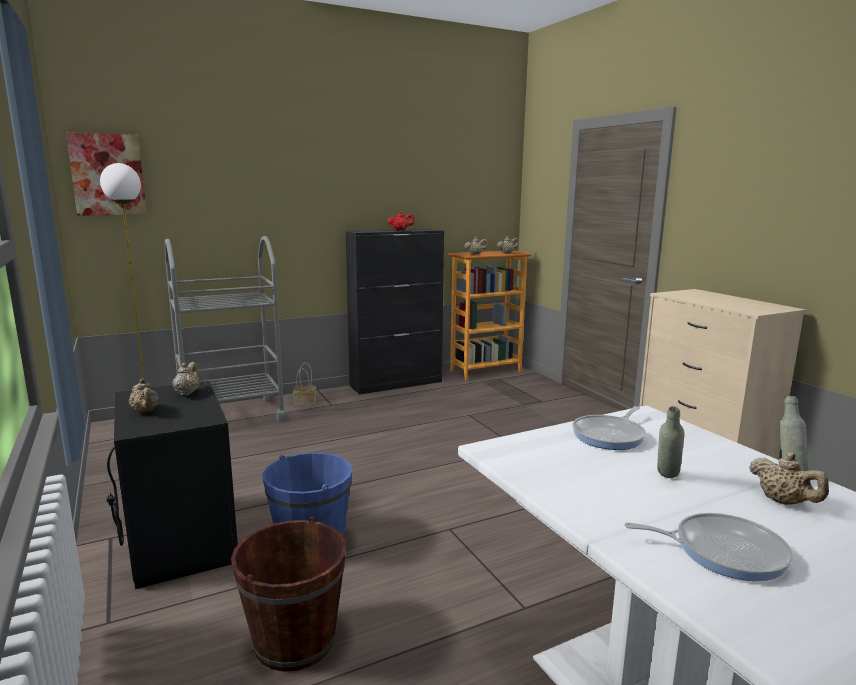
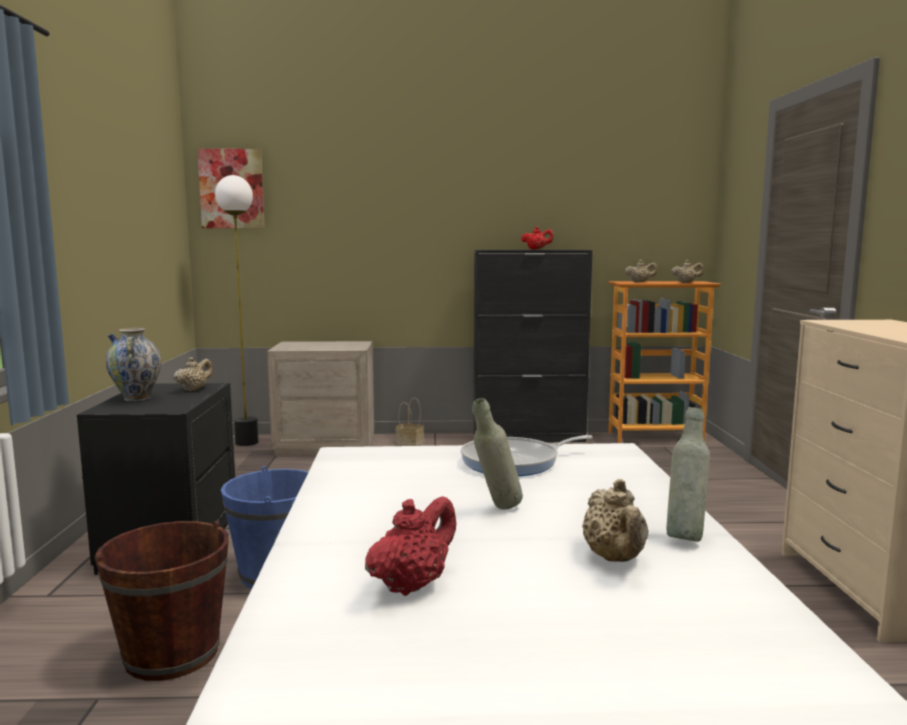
camera: 25 degrees right, 5 degrees down
(145, 411) = (136, 398): beige teapot -> vase
(232, 416) = (325, 446): grey cart -> beige nightstand
(723, 551) = (412, 585): frying pan -> red teapot

